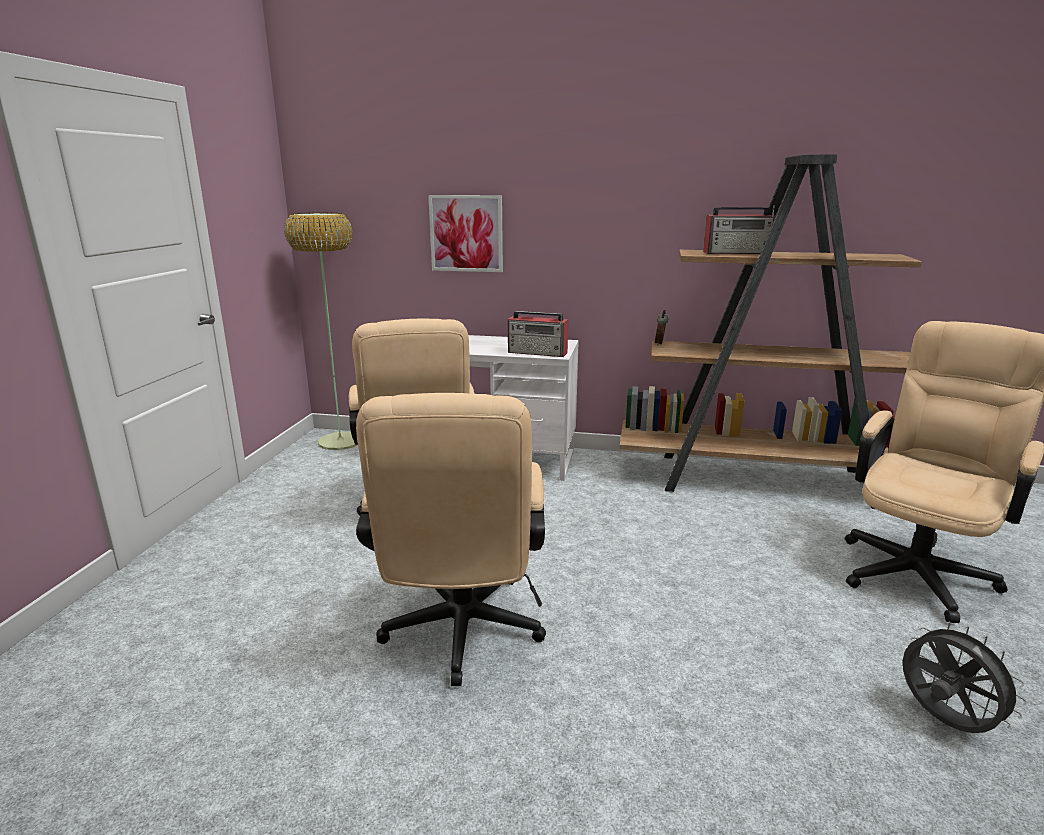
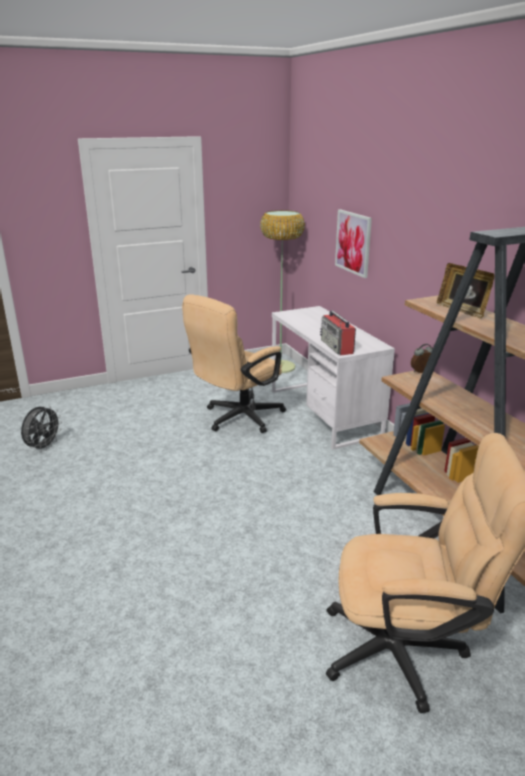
camera: 55 degrees right, 5 degrees up
(461, 636) = (133, 479): beige office chair -> none
(737, 253) = (462, 310): radio -> picture frame
(943, 721) = (194, 680): grey fan -> grey fan (43, 447)

